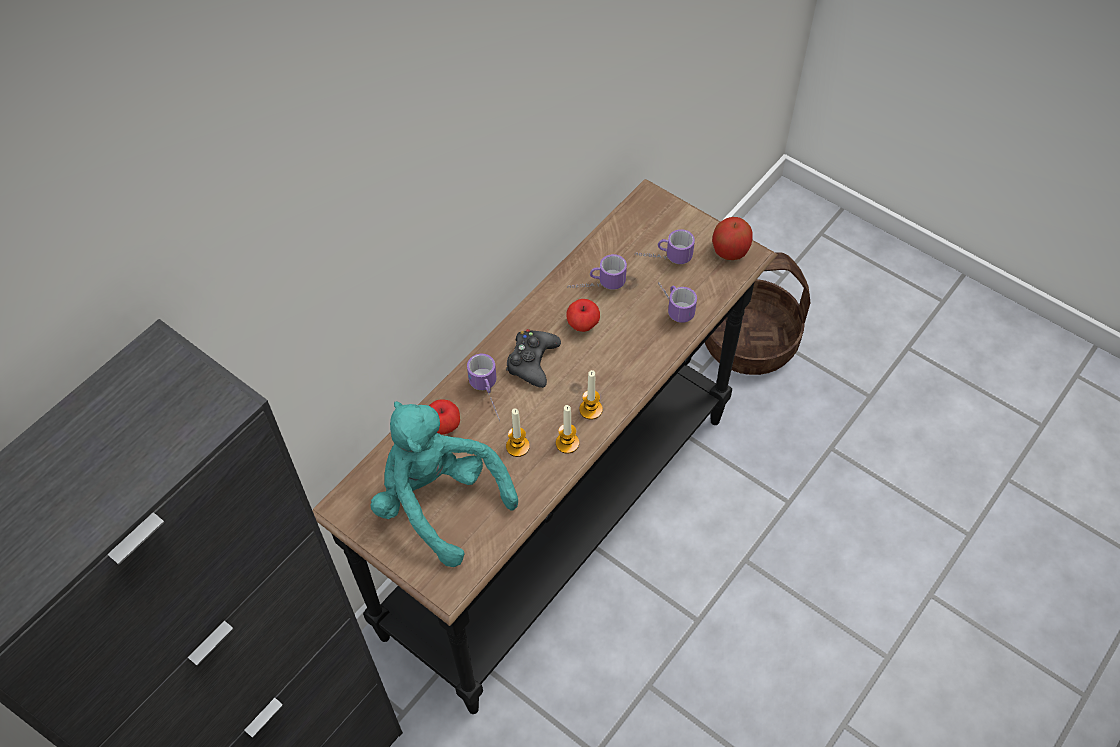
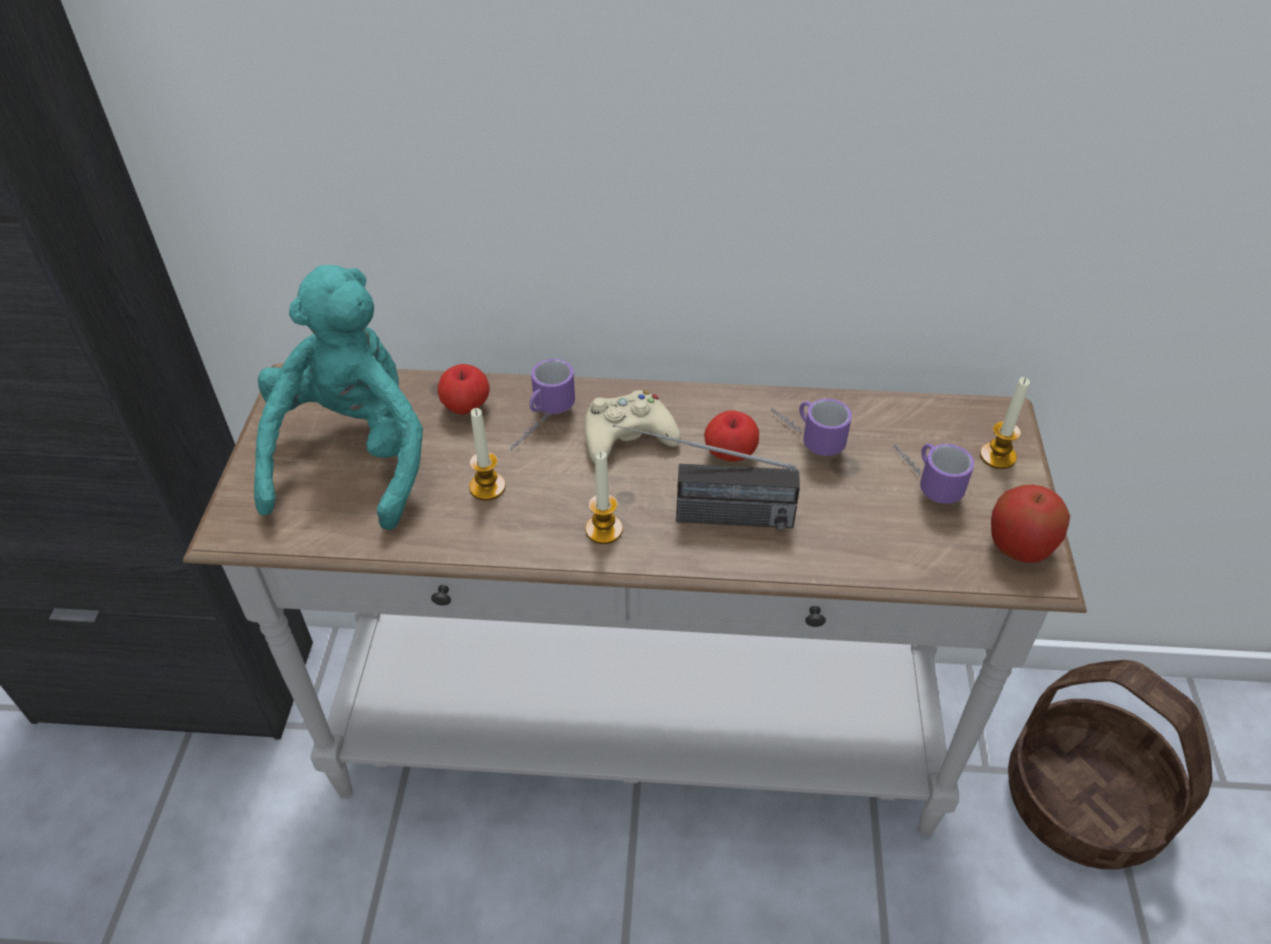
camera: 55 degrees right, 10 degrees down
(532, 361) = (627, 436): black game controller -> beige game controller
(562, 526) = (636, 743): black console table -> white console table
(567, 443) = (530, 532): candle -> candle (997, 456)
(614, 361) = (702, 515): none -> radio
(673, 305) = (856, 530): mug -> none

